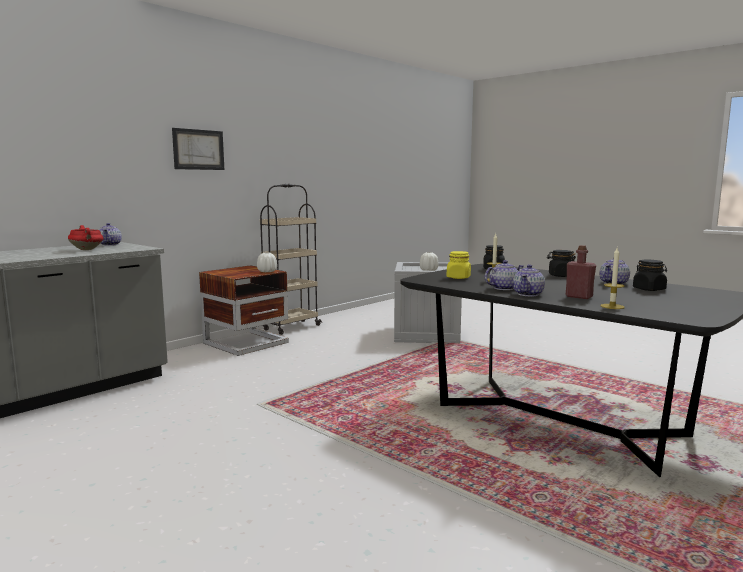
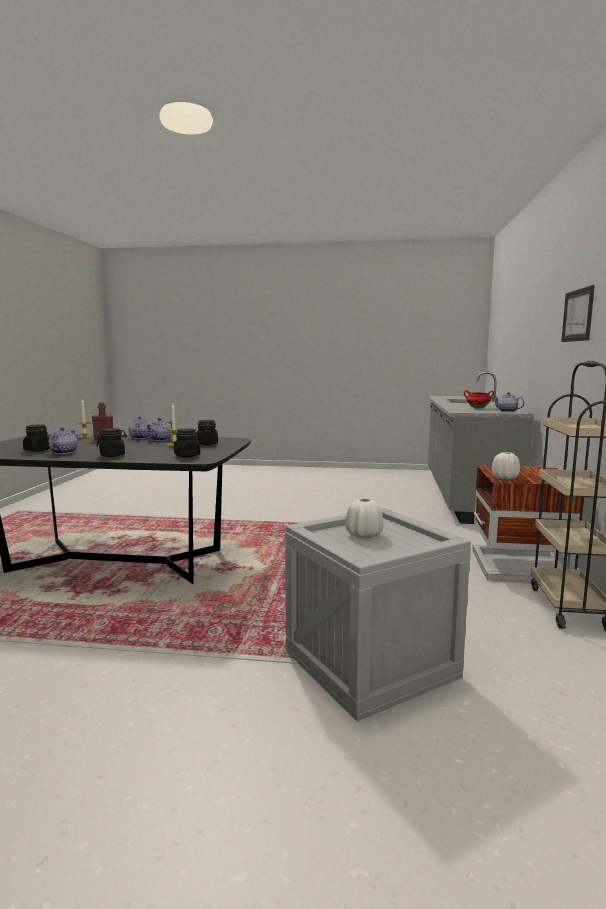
camera: 145 degrees right, 0 degrees up
(458, 277) = (207, 443): yellow jar -> black jar

